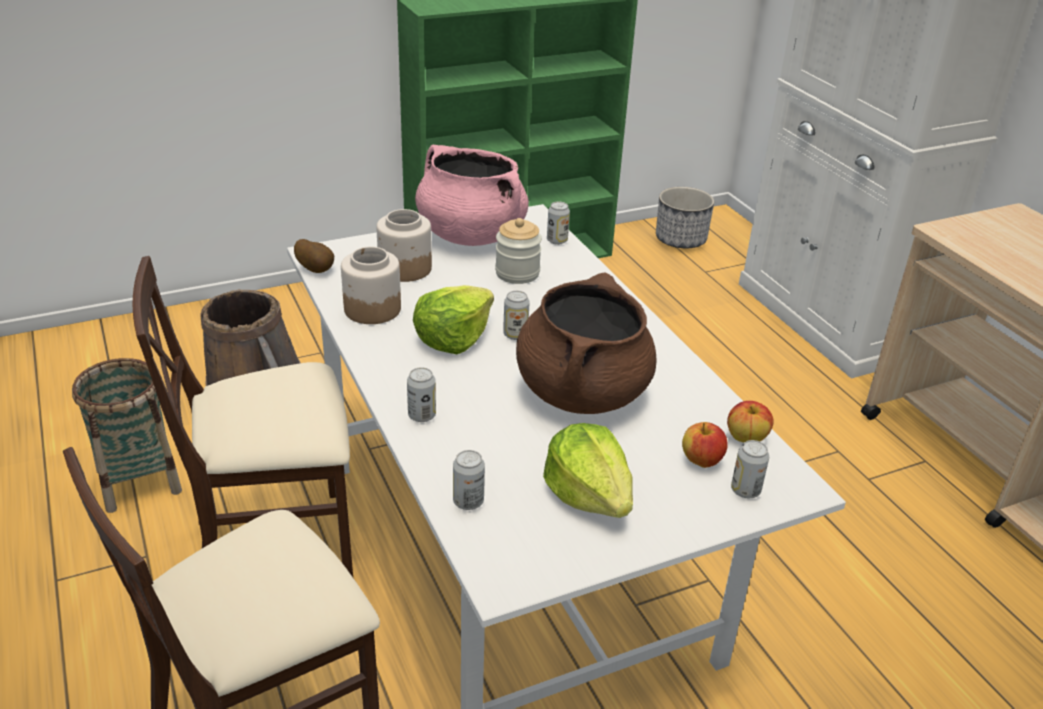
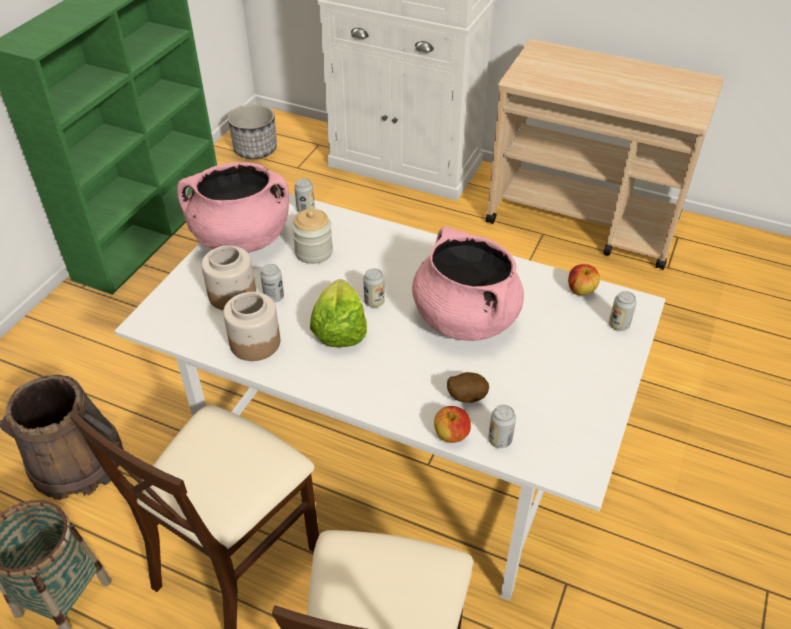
camera: 40 degrees left, 10 degrees up
(316, 269) = (167, 335): potato -> potato (466, 397)
(422, 415) = (397, 401): can -> can (274, 297)
(582, 392) = (464, 318): brown cooking pot -> pink cooking pot
(589, 494) = (553, 385): lettuce -> none
(701, 460) = (578, 321): apple -> apple (451, 435)

